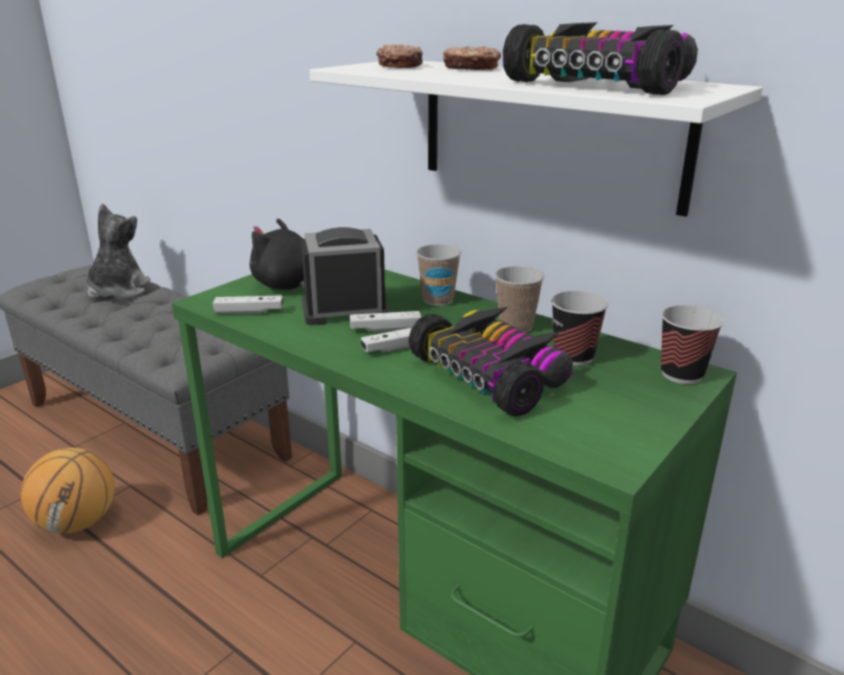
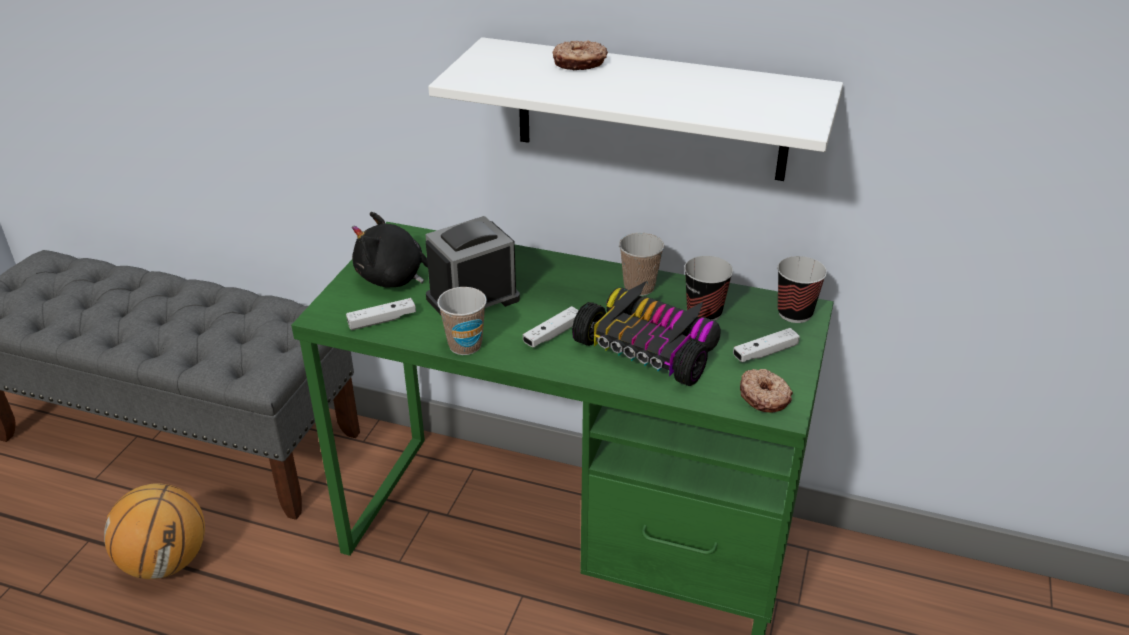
camera: 20 degrees left, 10 degrees up
(118, 291) = (103, 288): plush toy -> none
(385, 329) = (527, 315): white game controller -> white game controller (765, 352)
(400, 65) = (508, 64): donut -> donut (764, 396)
(438, 300) = (552, 269): cup -> cup (465, 345)
(601, 84) = (723, 98): toy car -> none

